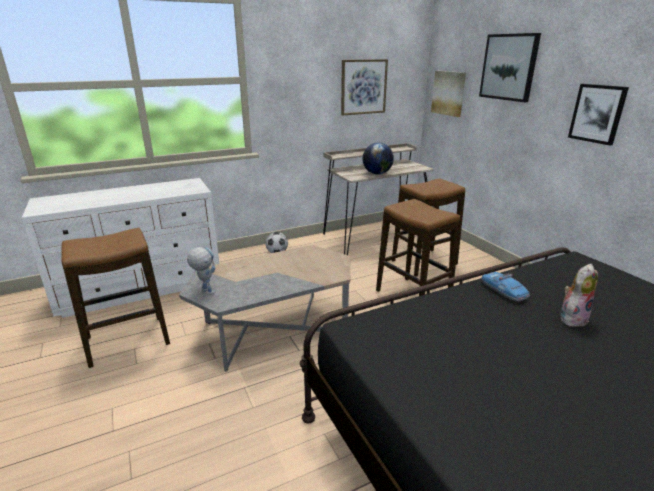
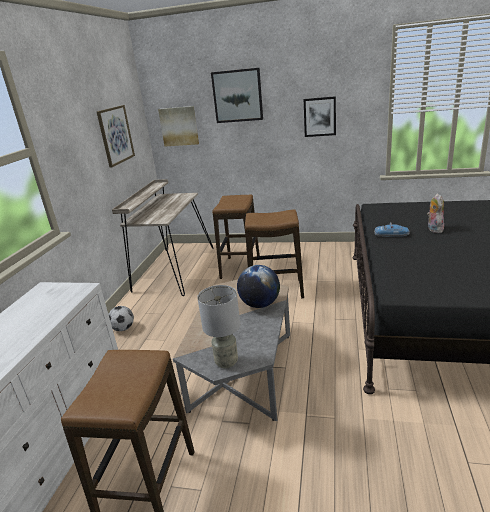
camera: 50 degrees left, 0 degrees up
(205, 291) = (226, 362): toy robot -> grey table lamp
(377, 173) = (171, 211): globe -> globe (260, 304)

